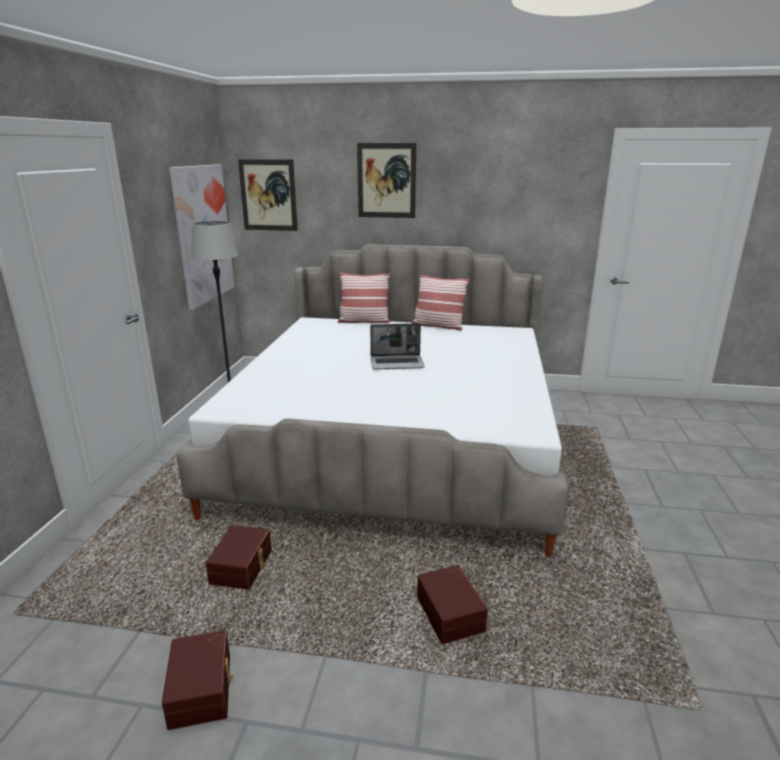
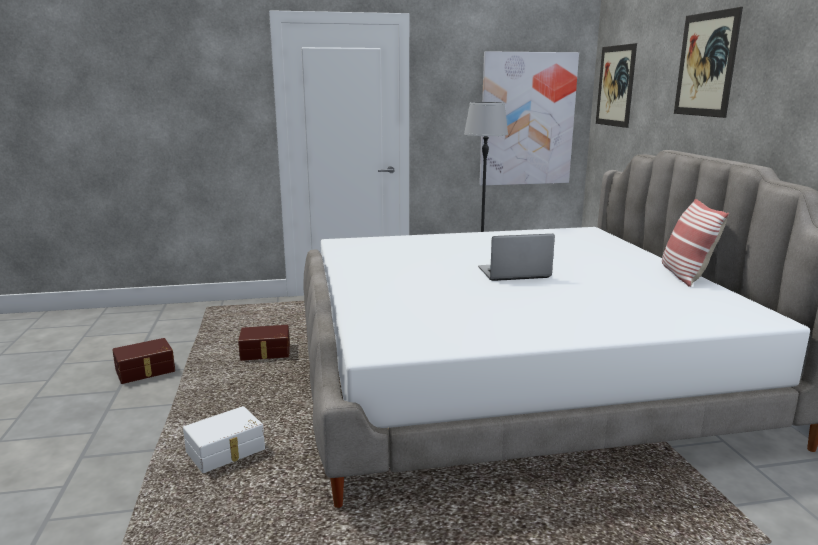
camera: 70 degrees right, 5 degrees down
(364, 321) = (629, 246): pillow -> none
(397, 363) = (513, 273): laptop -> laptop turned 105 degrees clockwise
(451, 614) = (226, 452): brown storage box -> white storage box

